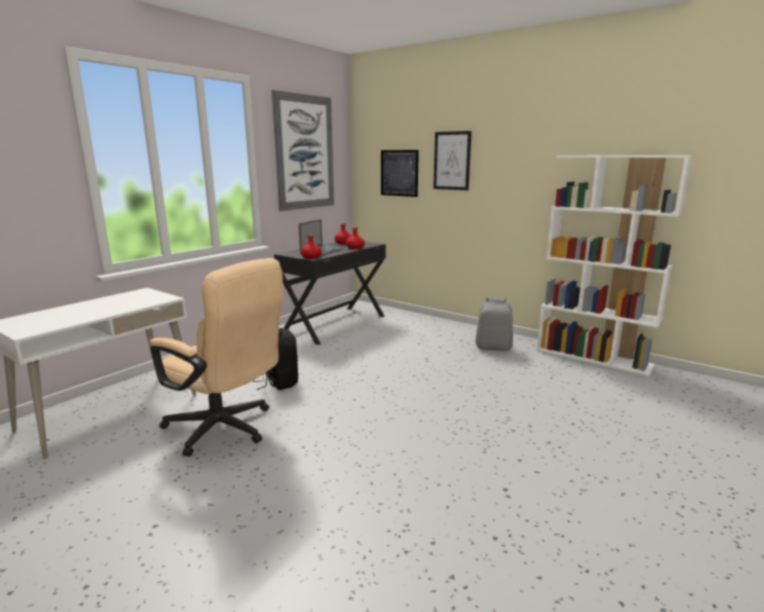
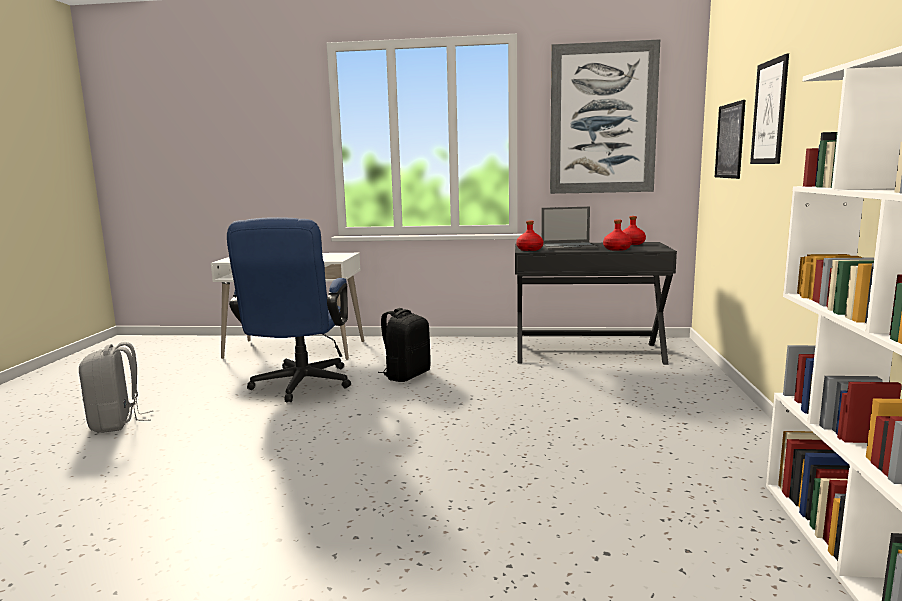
camera: 60 degrees right, 5 degrees down
(226, 430) = (299, 387): beige office chair -> blue office chair
(493, 347) = (703, 450): grey backpack -> grey backpack (117, 423)

